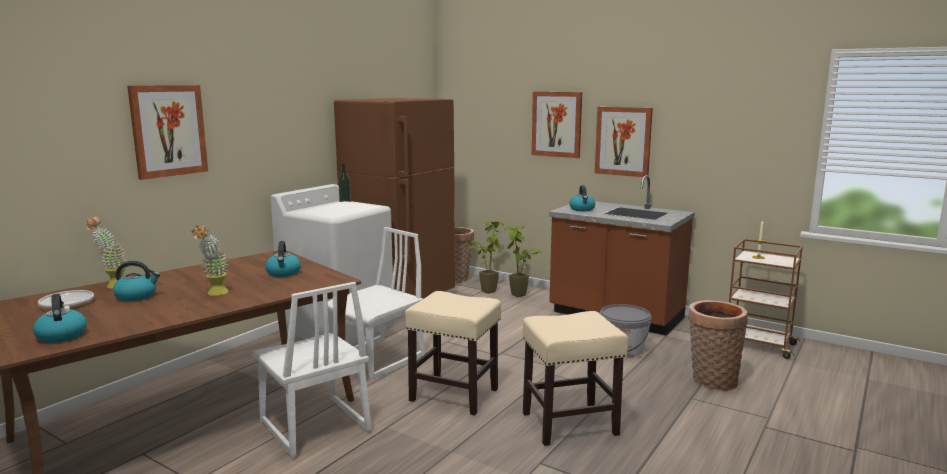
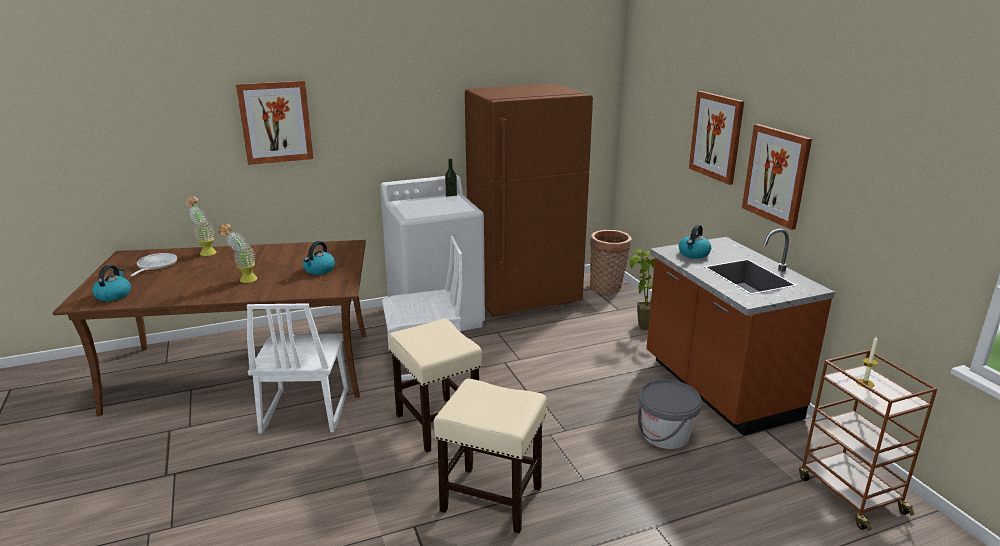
camera: 35 degrees right, 10 degrees up
(137, 296) = (201, 268): kettle -> none
(486, 290) = (620, 311): potted plant -> none
(711, 380) = (711, 515): basket -> none

